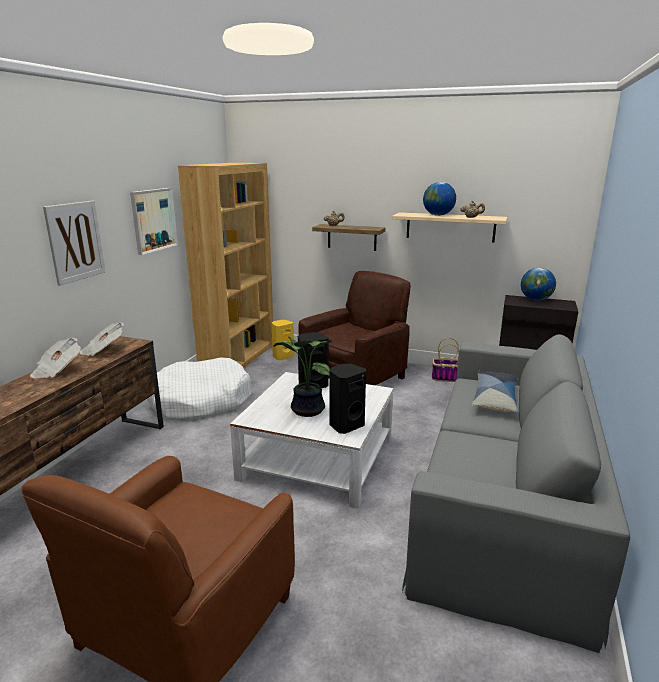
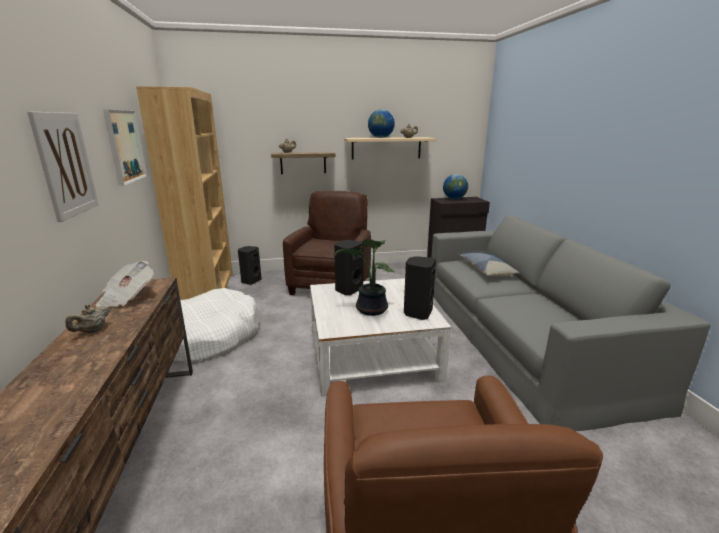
camera: 30 degrees left, 0 degrees up
(57, 370) = (92, 331): newspaper -> beige teapot
(282, 356) = (250, 281): yellow speaker -> black speaker
(447, 378) = (398, 270): basket -> none

